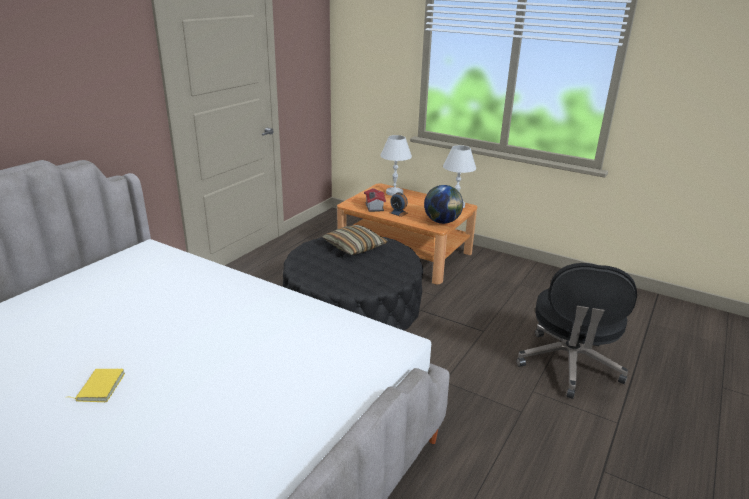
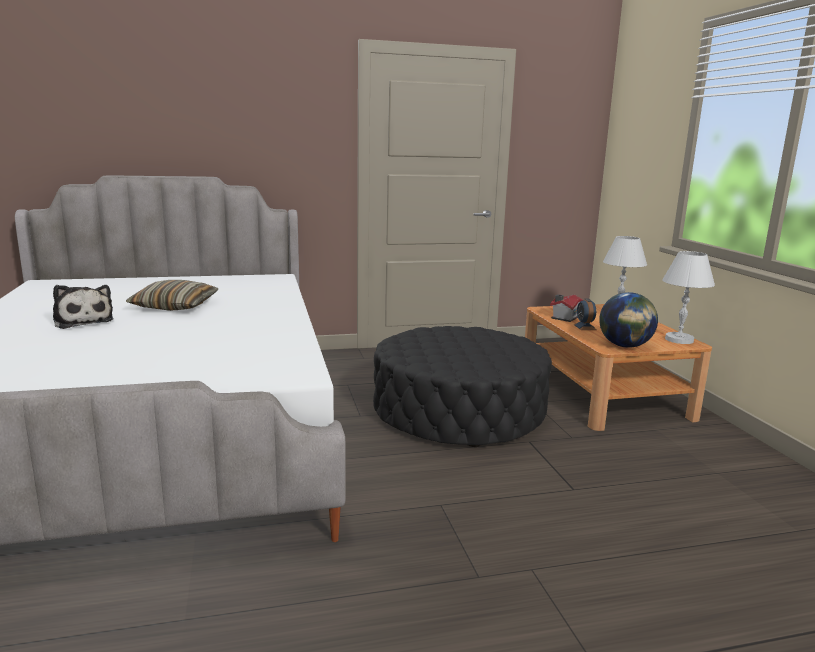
camera: 45 degrees right, 10 degrees down
(99, 387) = (83, 321): yellow book -> plush toy
(354, 247) = (484, 340): pillow -> pillow (175, 306)
(569, 365) = (638, 577): black office chair -> none

